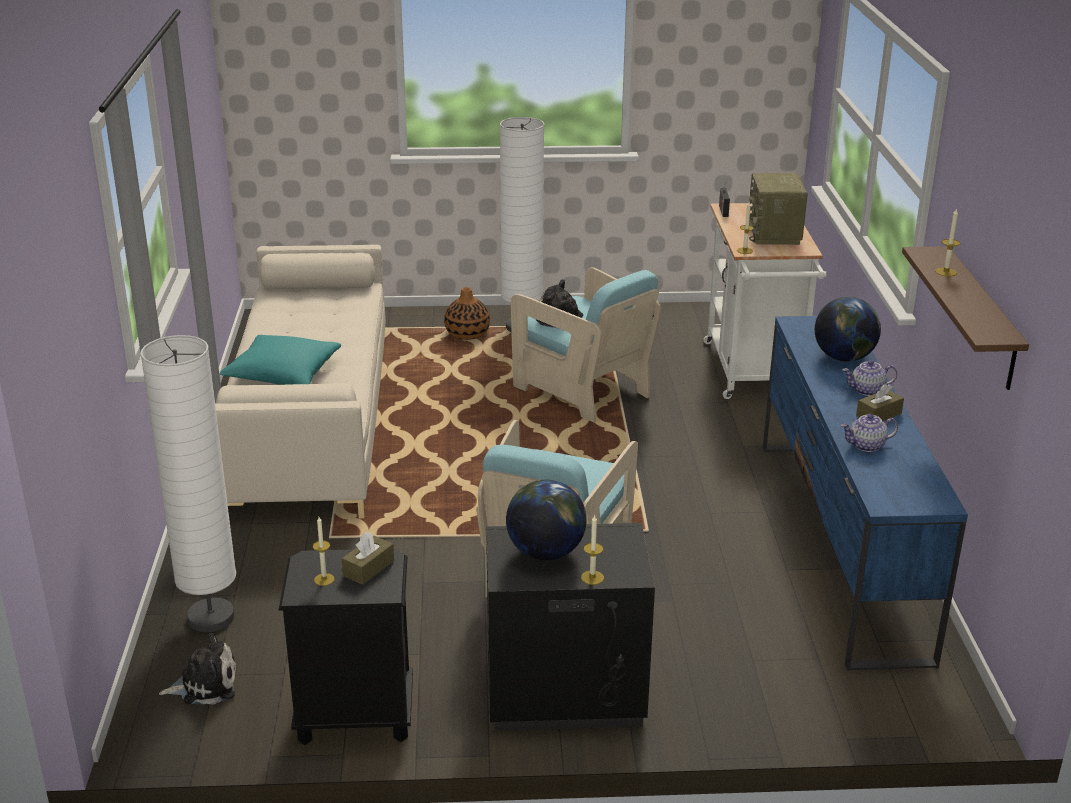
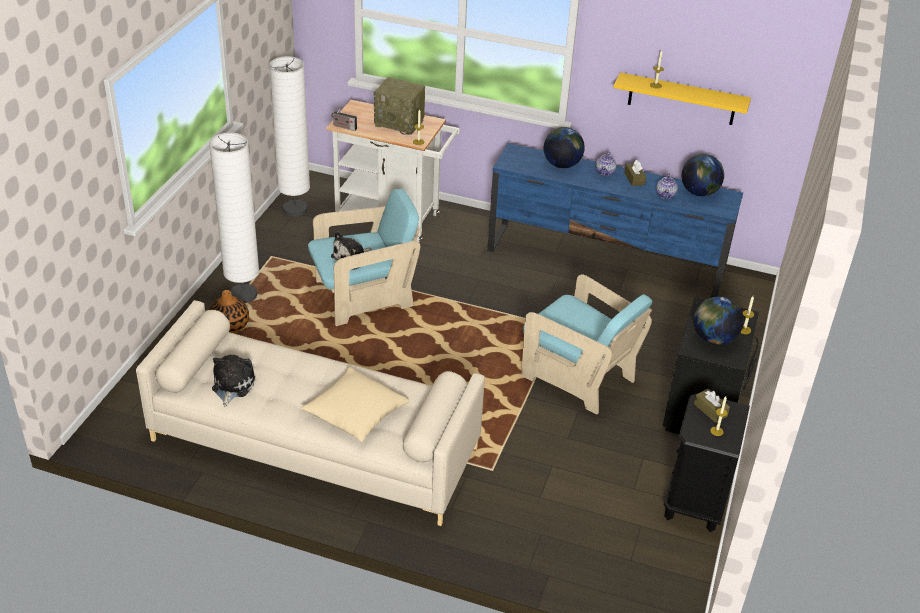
camera: 70 degrees left, 10 degrees up
(205, 685) = (639, 567): plush toy -> plush toy (232, 386)
(211, 618) = (564, 551): white floor lamp -> white floor lamp (295, 210)
(283, 375) = (355, 414): turquoise pillow -> beige pillow
(912, 473) = (699, 192): none -> globe
(981, 318) = (682, 99): brown shelf -> yellow shelf

